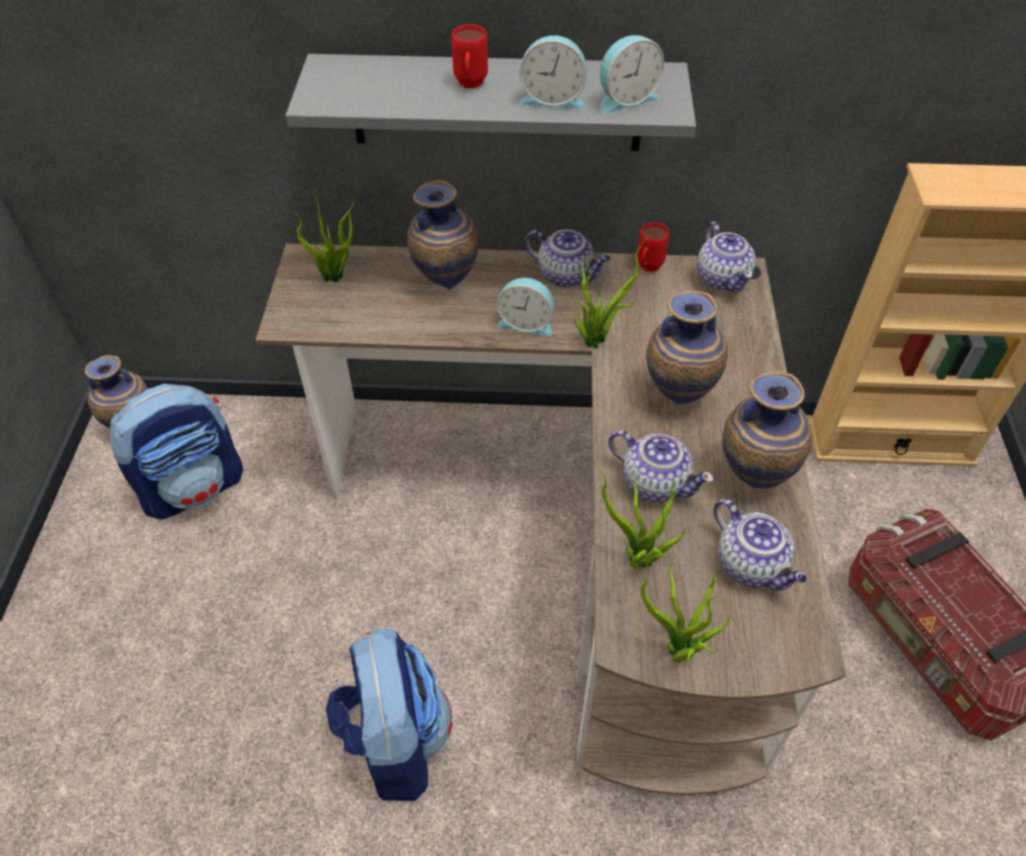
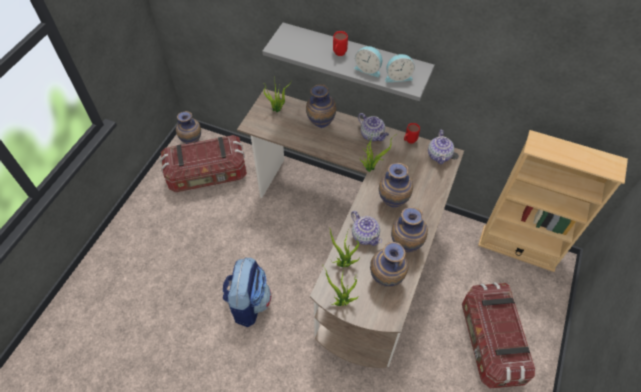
camera: 20 degrees right, 5 degrees up
(194, 487) = (207, 175): backpack -> storage box
(526, 322) = (346, 152): alarm clock -> none
(751, 565) = (386, 280): teapot -> vase

